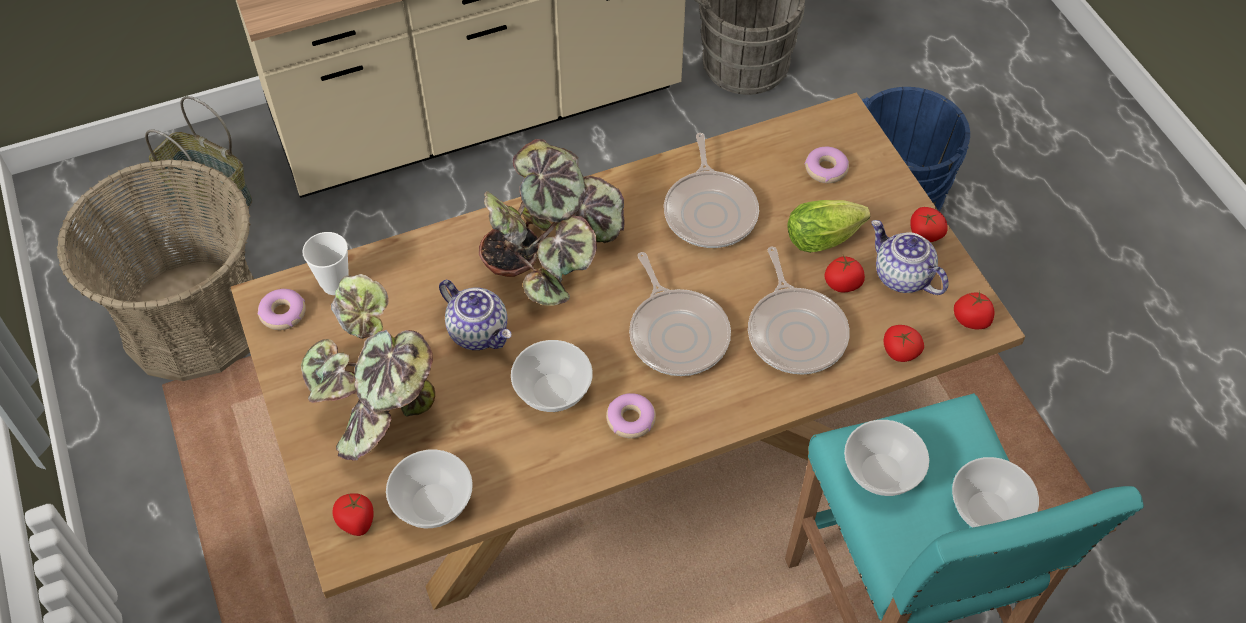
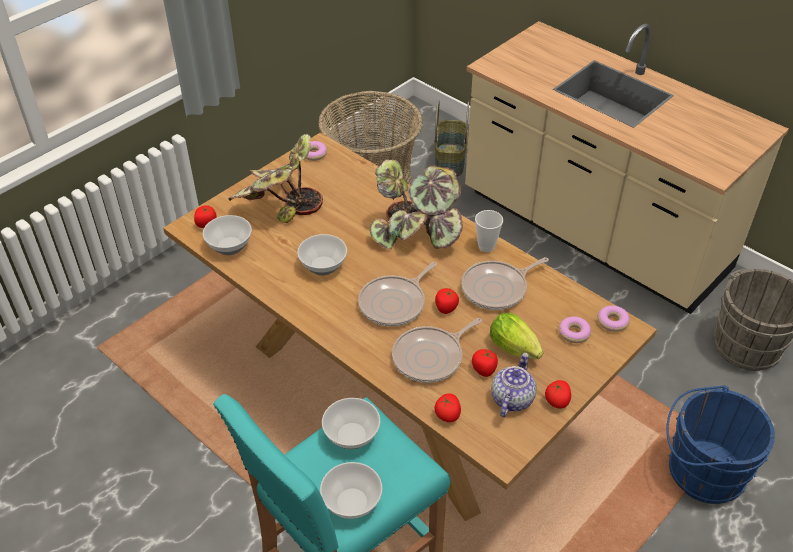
camera: 65 degrees right, 10 degrees down
(335, 284) = (343, 164): cup -> cup (486, 246)
(479, 332) = (345, 224): teapot -> none
(631, 419) = (322, 303): donut -> donut (612, 322)
(971, 320) = (500, 448): tomato -> tomato (446, 308)

